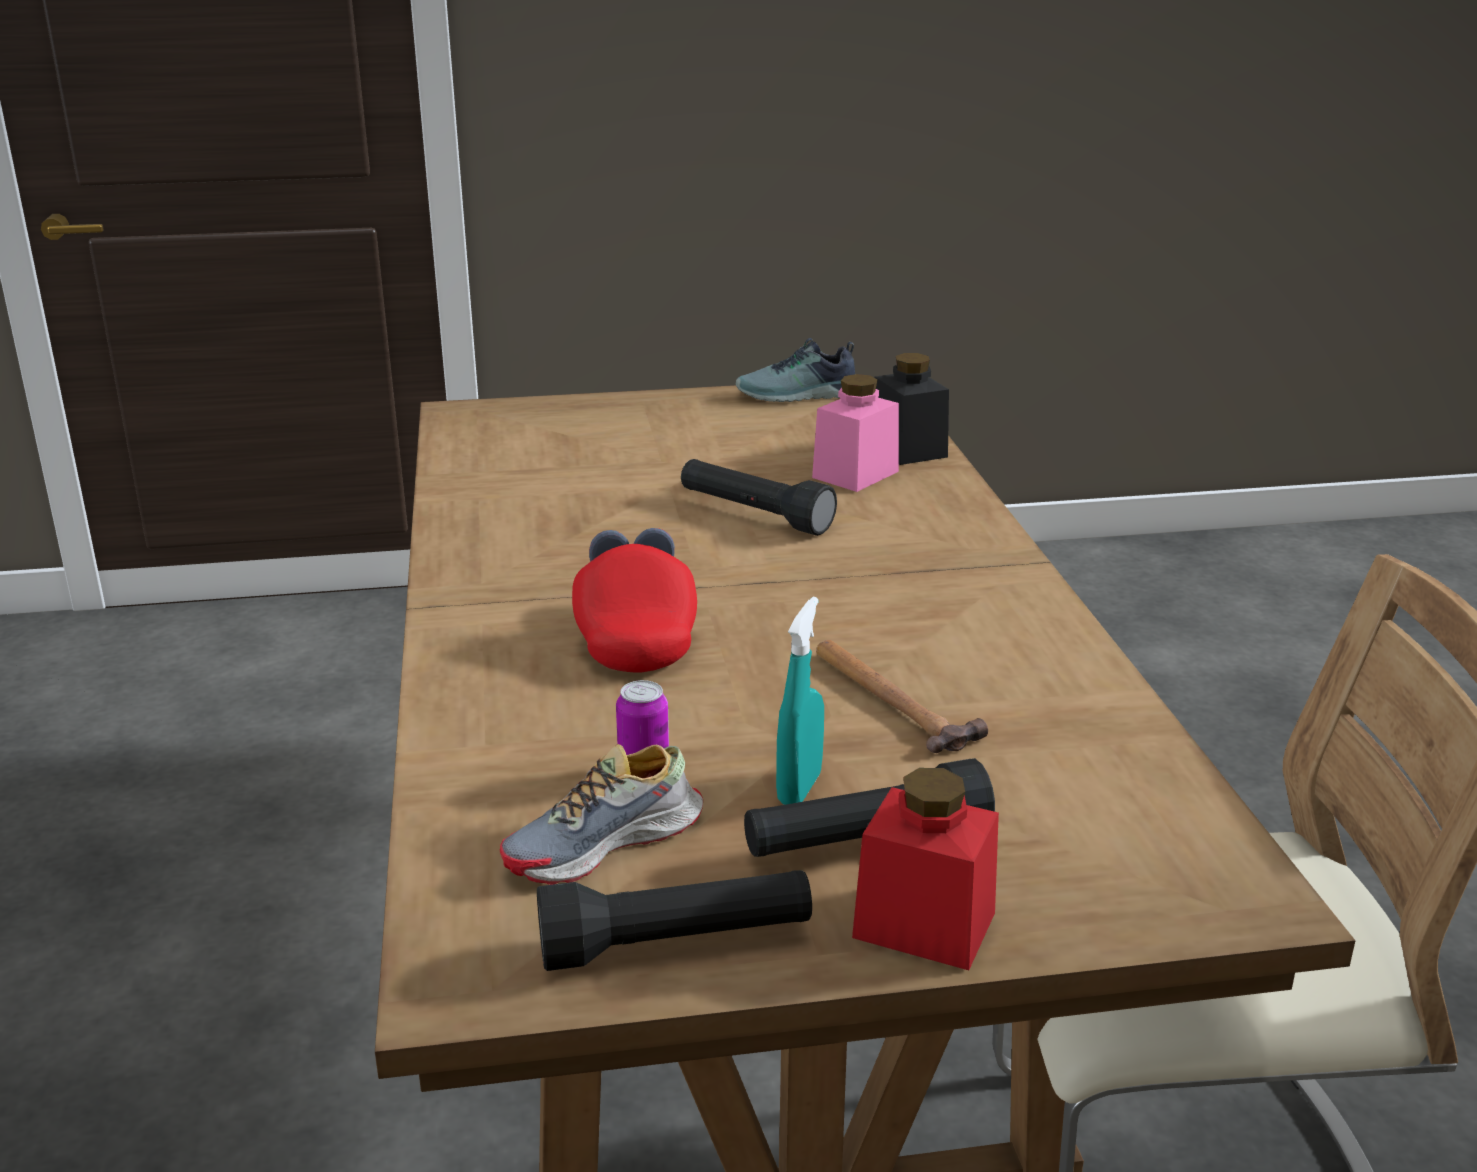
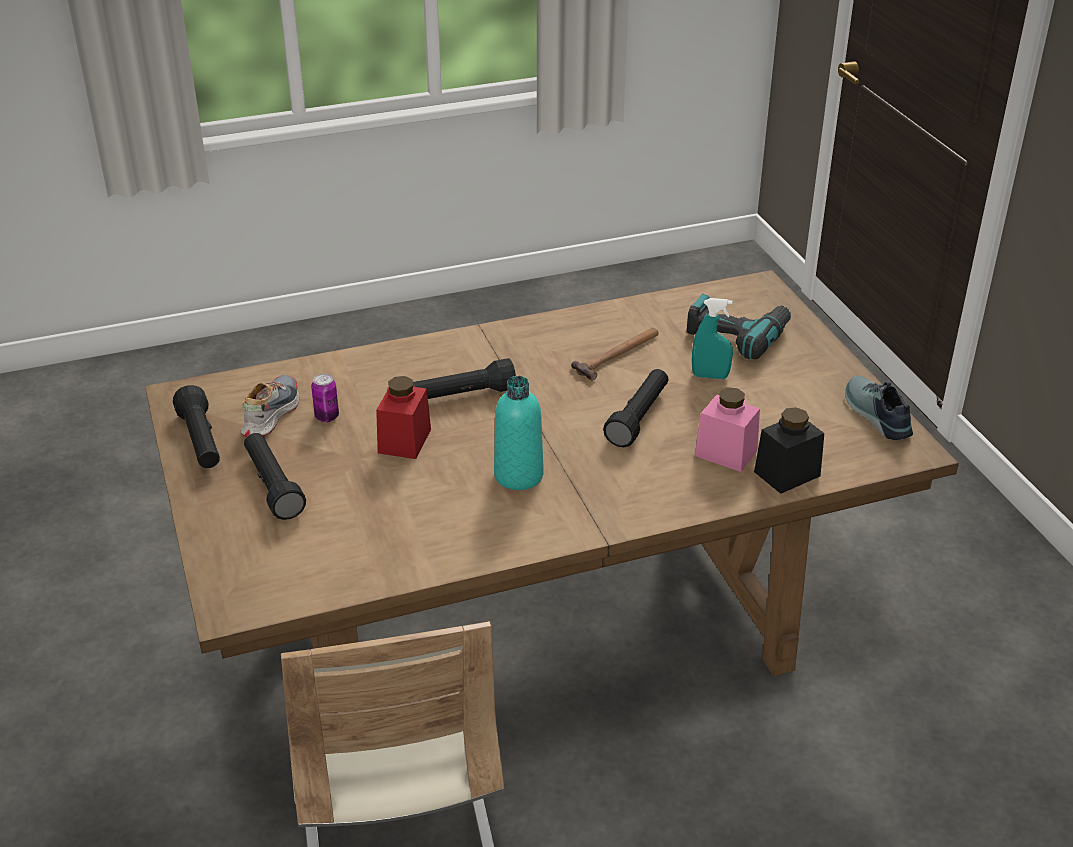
camera: 80 degrees right, 10 degrees up
(575, 437) = (737, 334): none -> power drill
(605, 844) = (270, 414): shoe -> shoe turned 60 degrees clockwise
(635, 637) = (461, 396): red cap -> black flashlight
(799, 788) = (318, 463): turquoise spray bottle -> turquoise spray bottle (710, 376)
(879, 607) = (518, 475): none -> turquoise bottle
(890, 700) = (408, 486): hammer -> hammer (618, 355)
(924, 925) = (212, 506): red jar -> red jar (404, 441)

